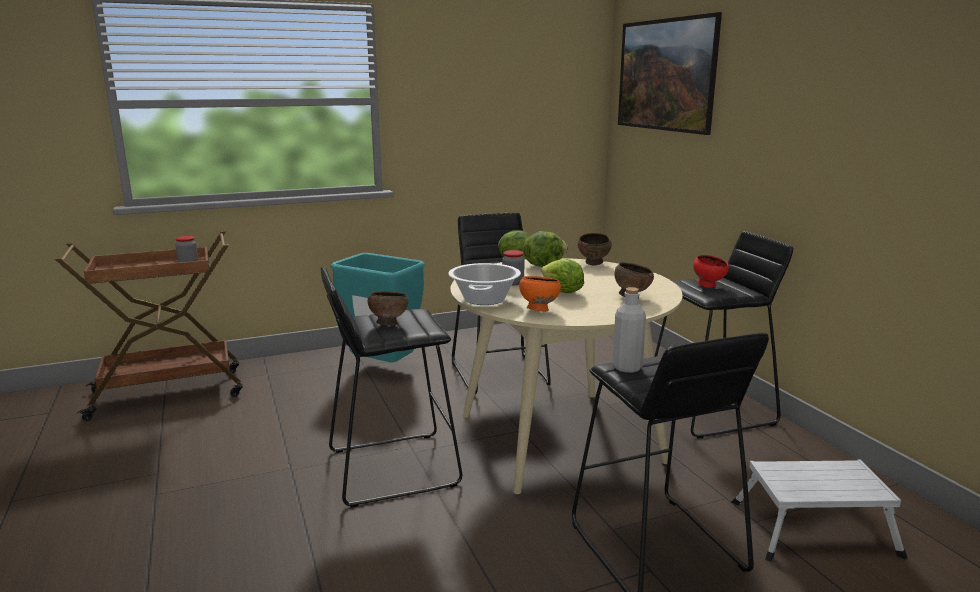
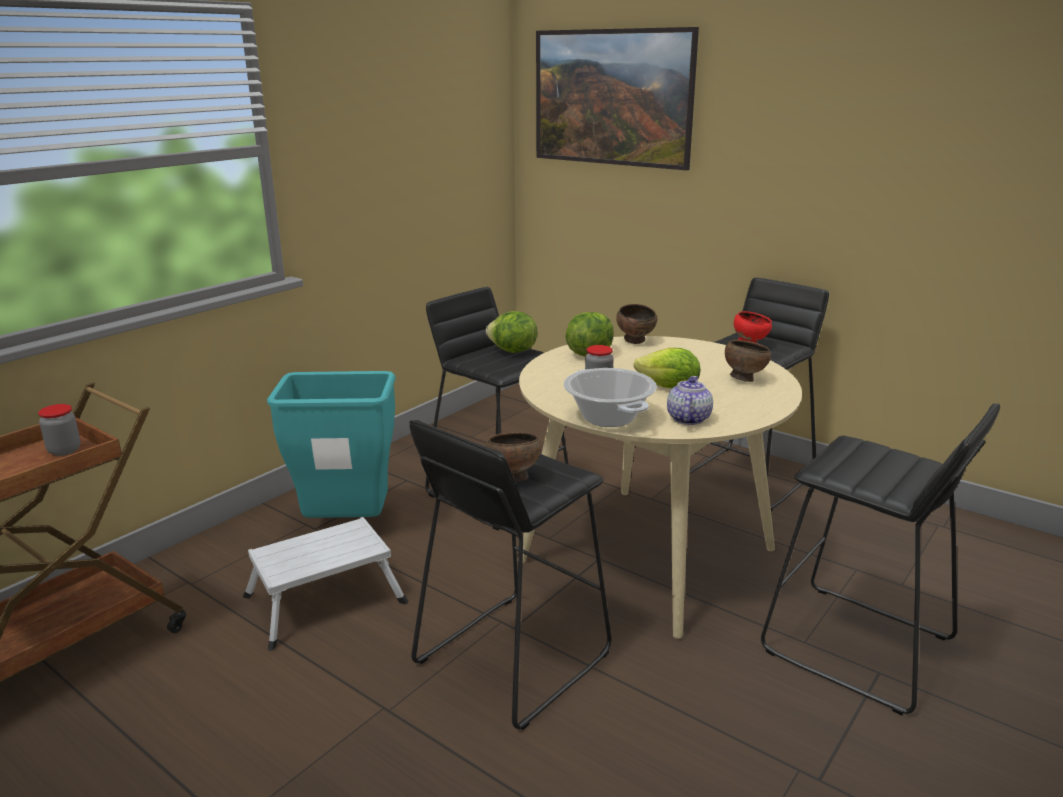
camera: 30 degrees left, 5 degrees up
(538, 310) = (687, 418): orange bowl -> teapot
(627, 367) = (836, 466): grey bottle -> none
(812, 528) = (945, 575): white step ladder -> white step ladder (324, 600)

